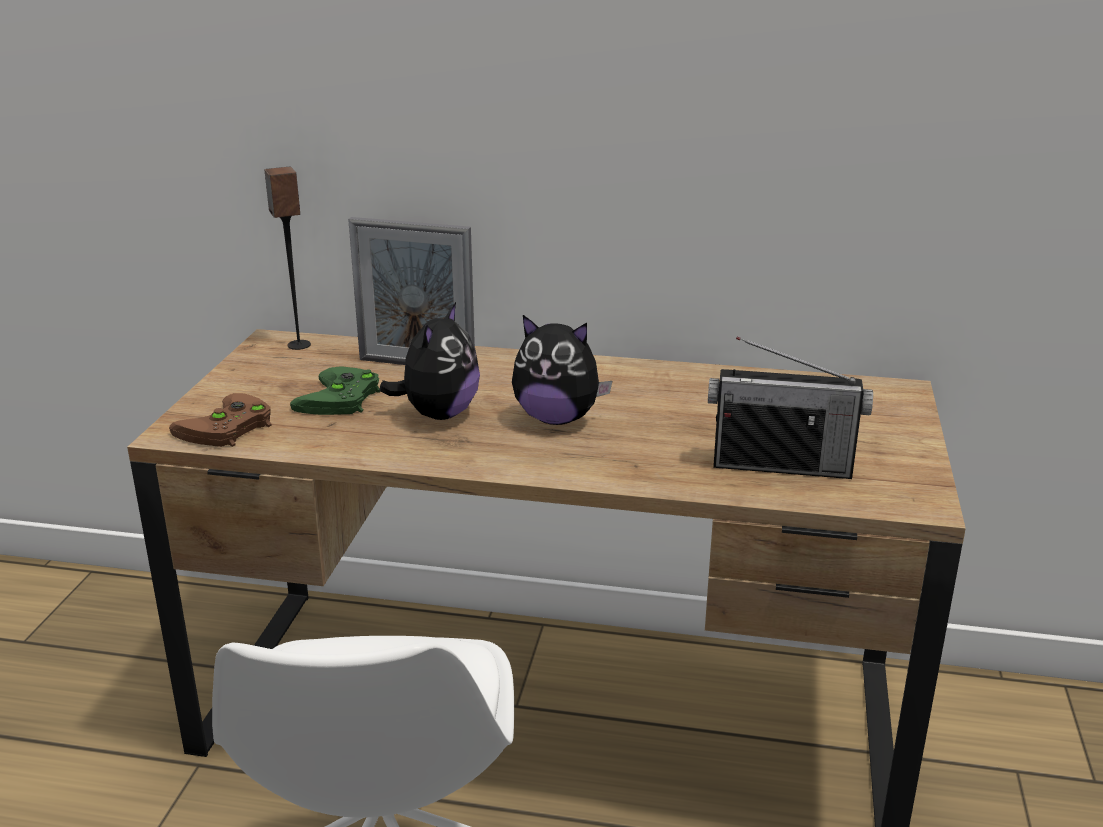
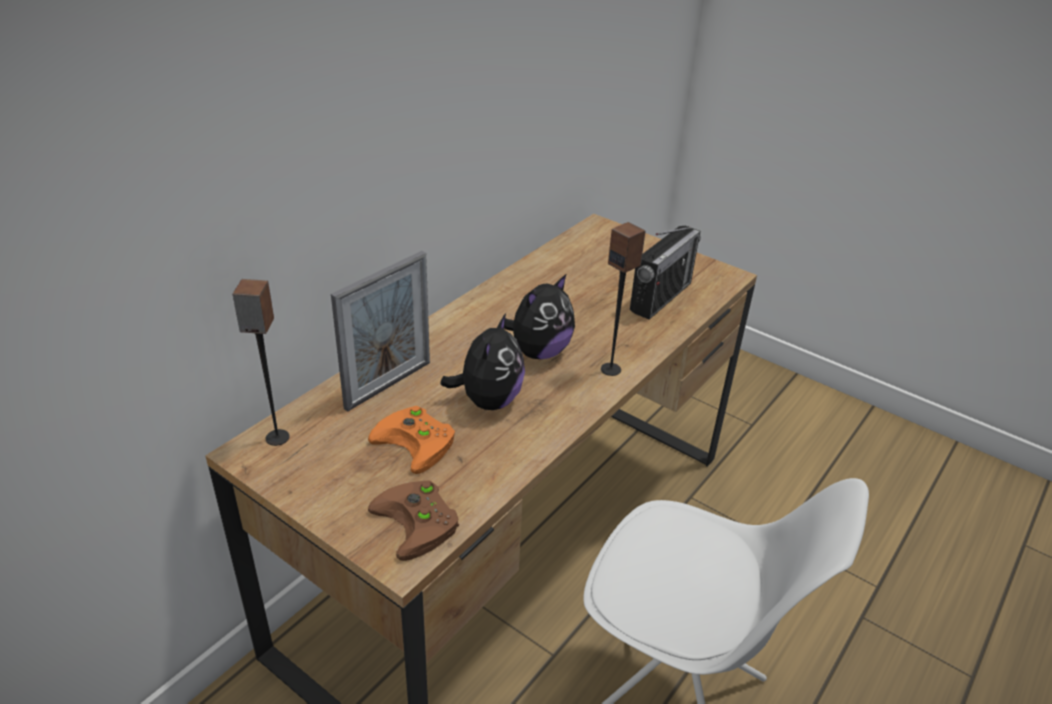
camera: 65 degrees left, 10 degrees up
(340, 399) = (418, 442): green game controller -> orange game controller
(438, 414) = (488, 400): plush toy -> plush toy turned 60 degrees clockwise
(571, 466) = (611, 369): none -> speaker

